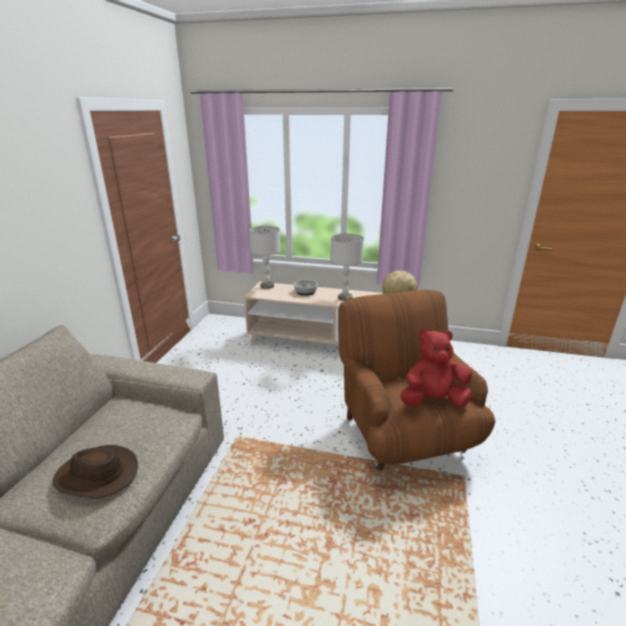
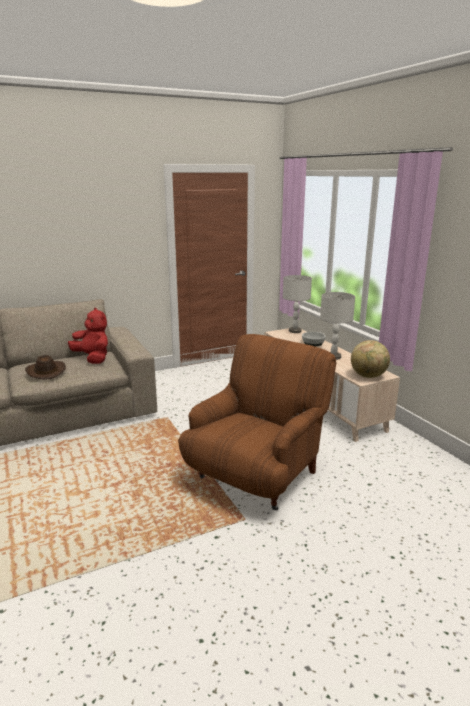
camera: 50 degrees right, 5 degrees down
(433, 401) = (238, 433): red plush toy -> red plush toy (93, 358)

